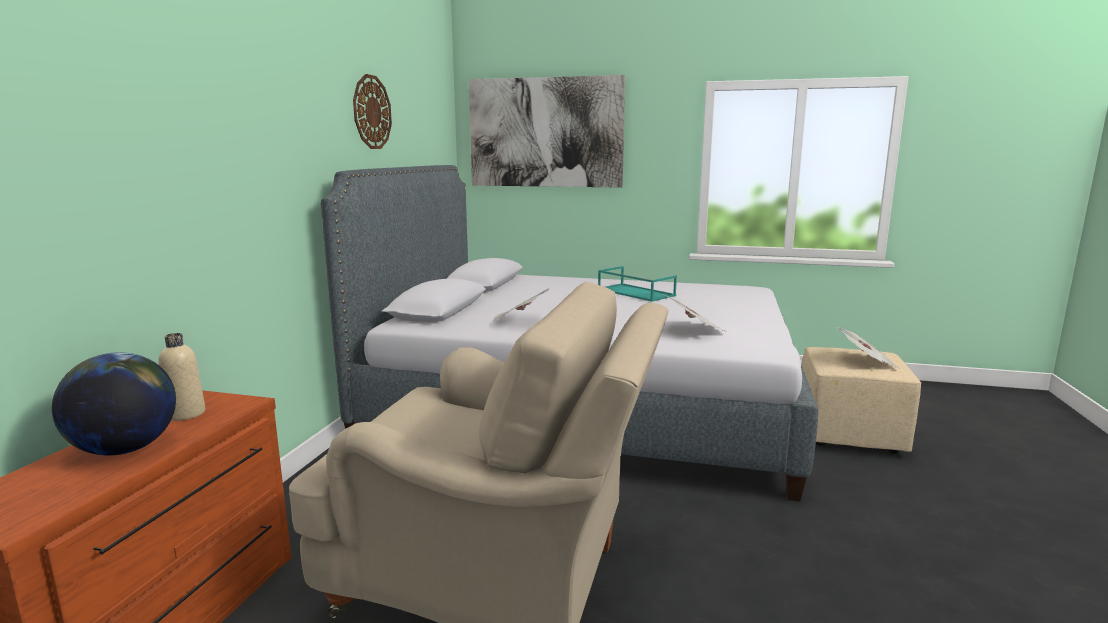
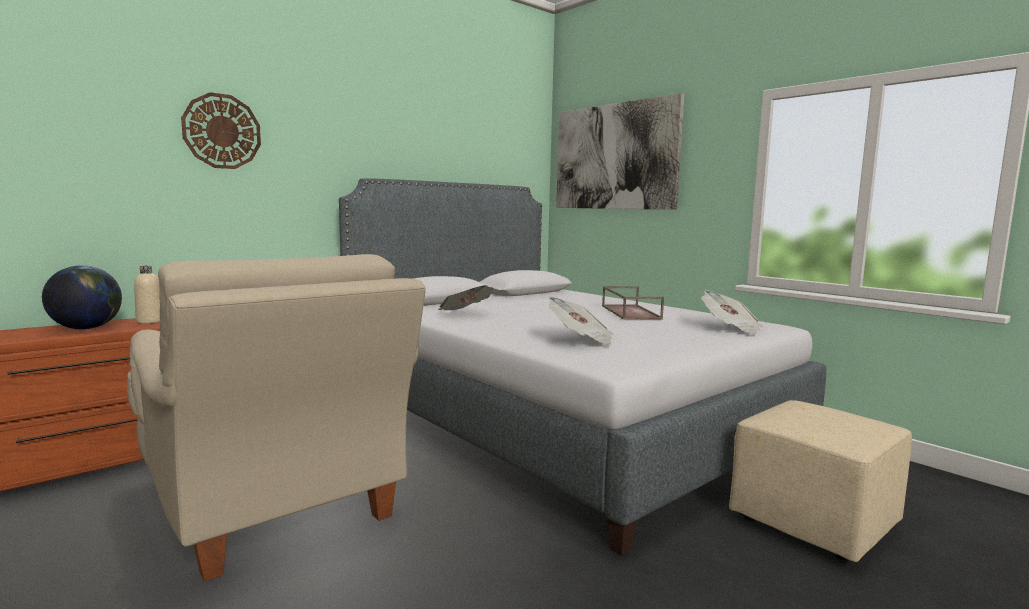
camera: 35 degrees right, 5 degrees down
(371, 112) = (423, 137): wall clock -> wall clock (222, 131)
(634, 292) = (629, 312): turquoise tray -> brown tray
(865, 362) = (825, 426): newspaper -> newspaper (731, 328)

